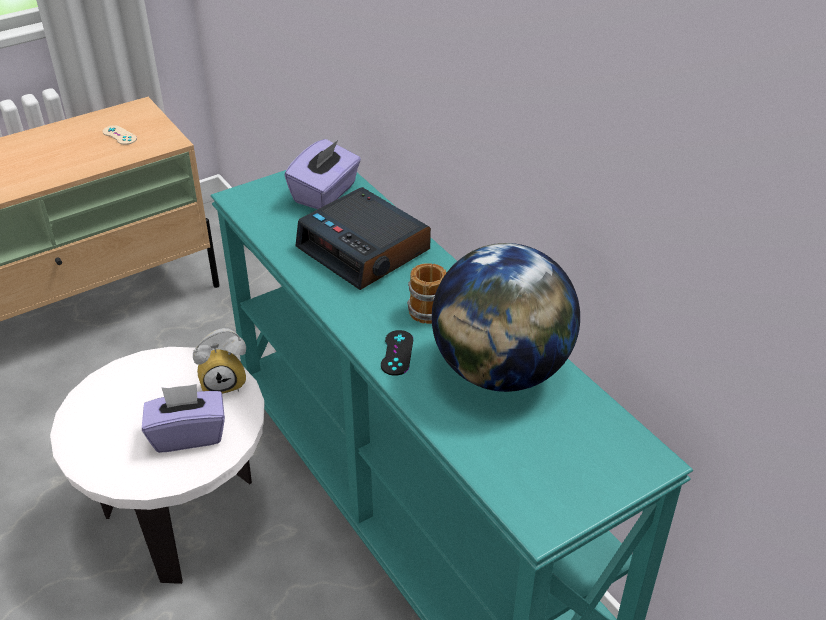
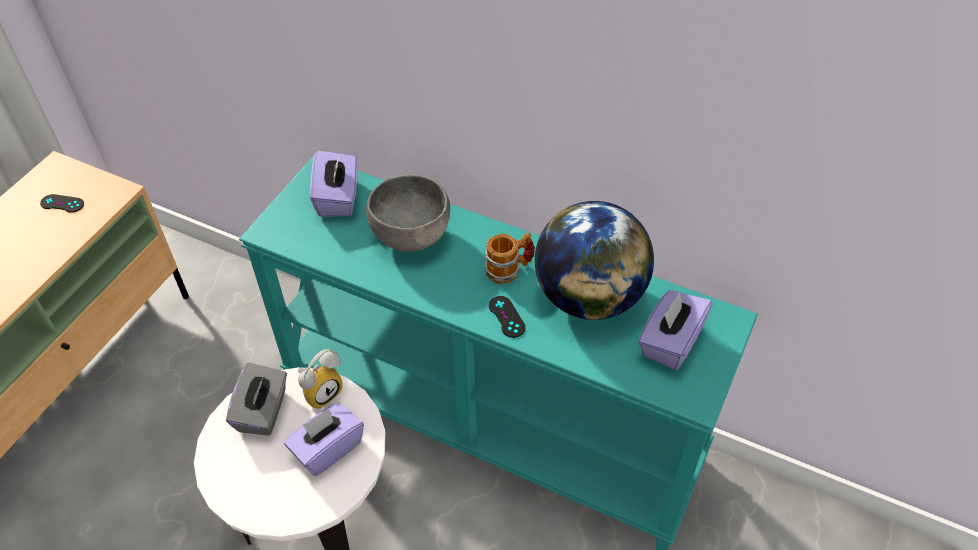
camera: 30 degrees left, 10 degrees up
(119, 135) = (62, 203): beige game controller -> black game controller
(160, 377) = (263, 411): none -> grey tissue box
(365, 250) = (412, 237): alarm clock -> grey bowl
(557, 451) = (670, 342): none -> purple tissue box

